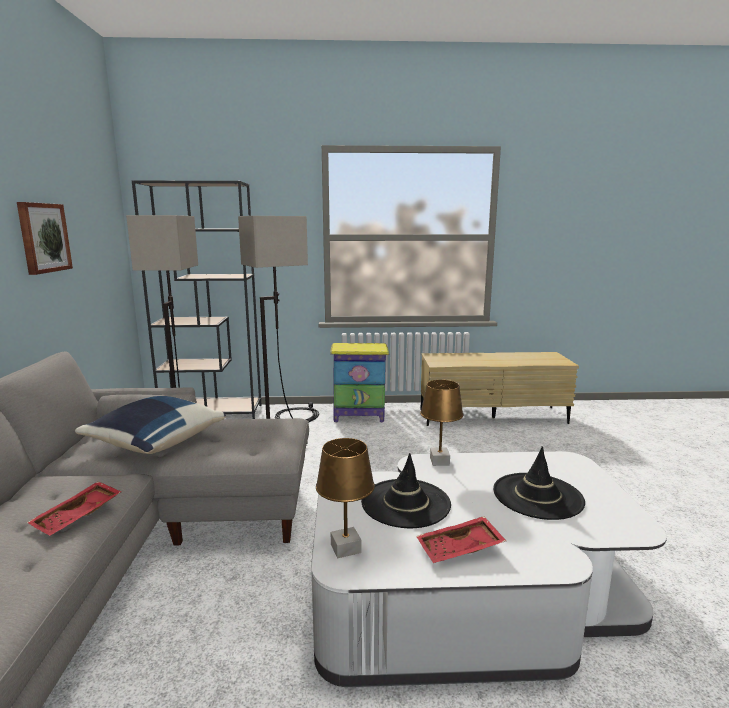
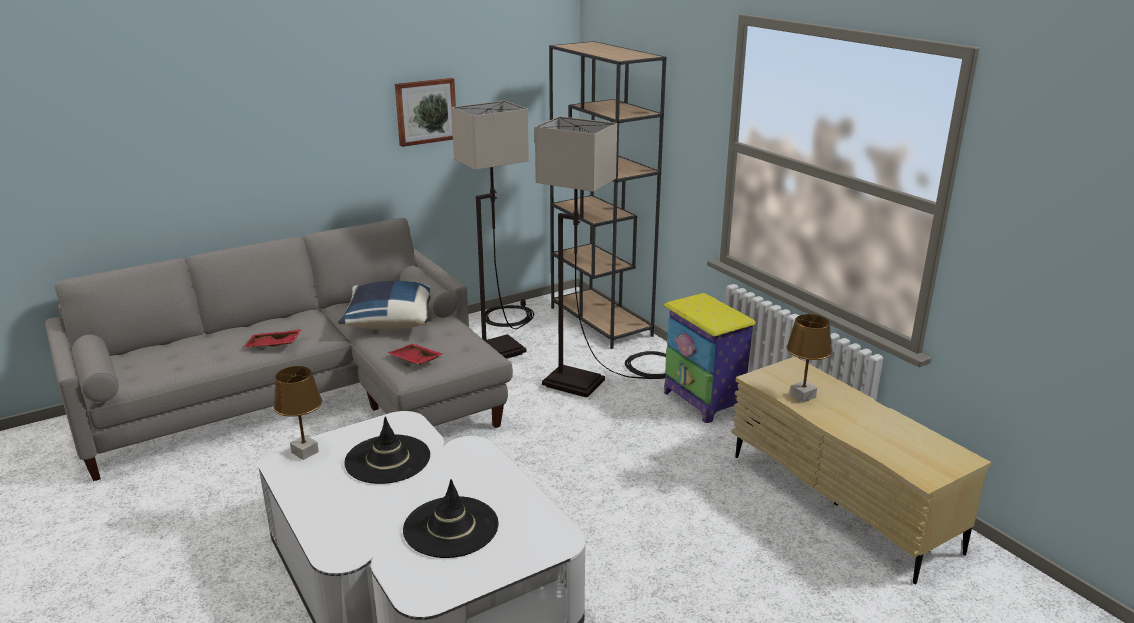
camera: 60 degrees right, 10 degrees up
(439, 461) = (484, 457): brown table lamp -> brown table lamp (802, 396)
(460, 549) = (330, 501): red tray -> red tray (415, 361)

